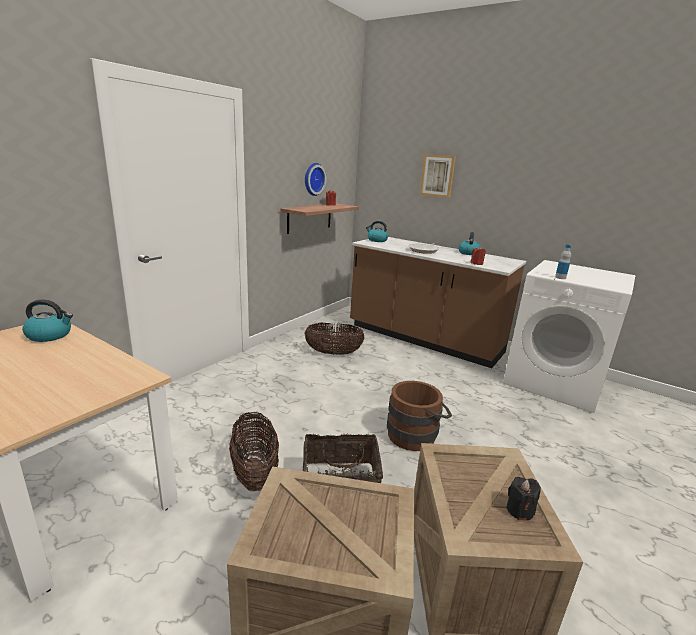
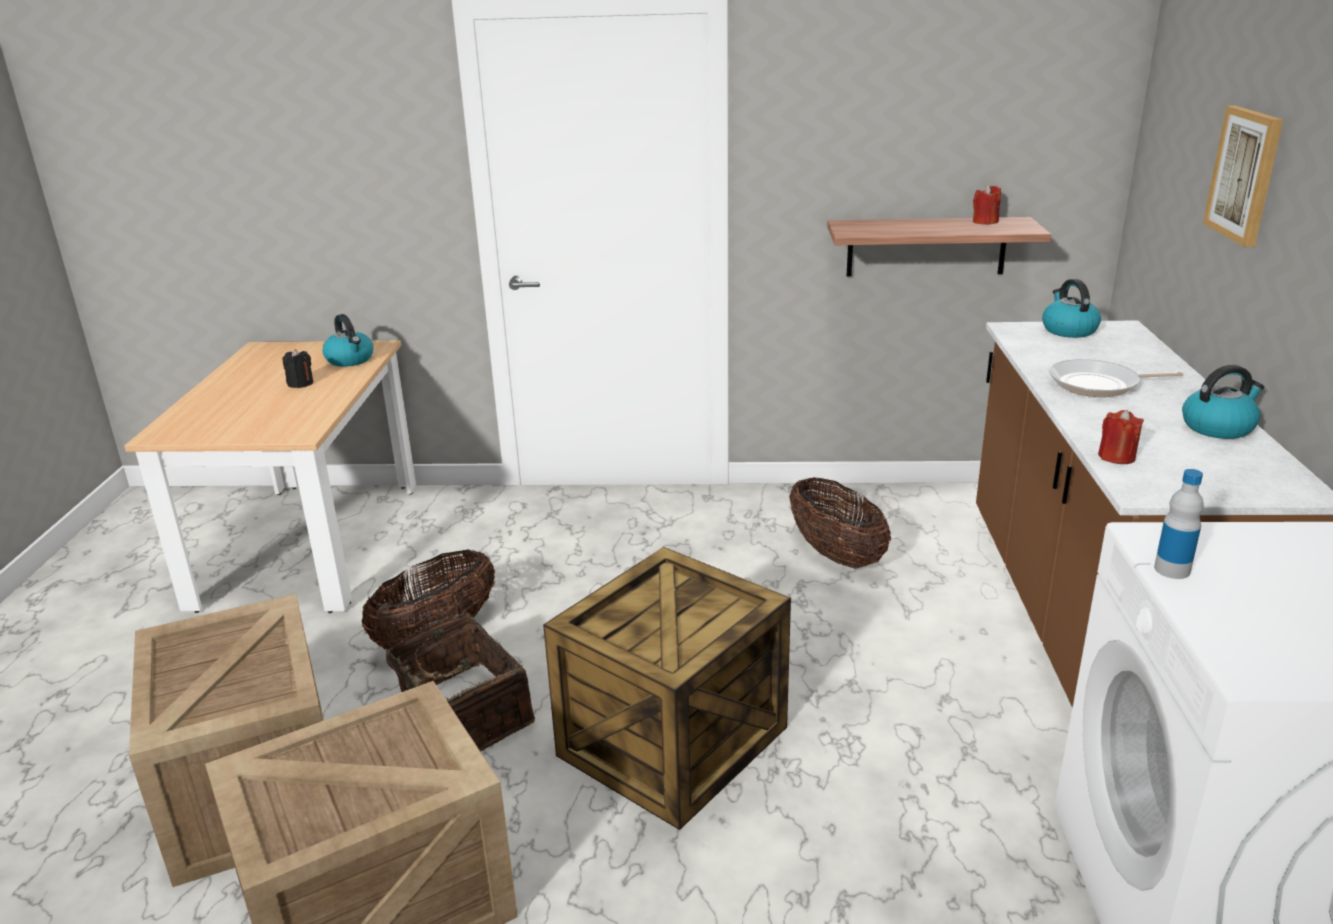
camera: 60 degrees right, 5 degrees up
(313, 179) = (942, 158): wall clock -> none
(415, 434) = (674, 743): brown bucket -> crate
(519, 510) = (332, 813): black candle -> black candle (300, 384)

